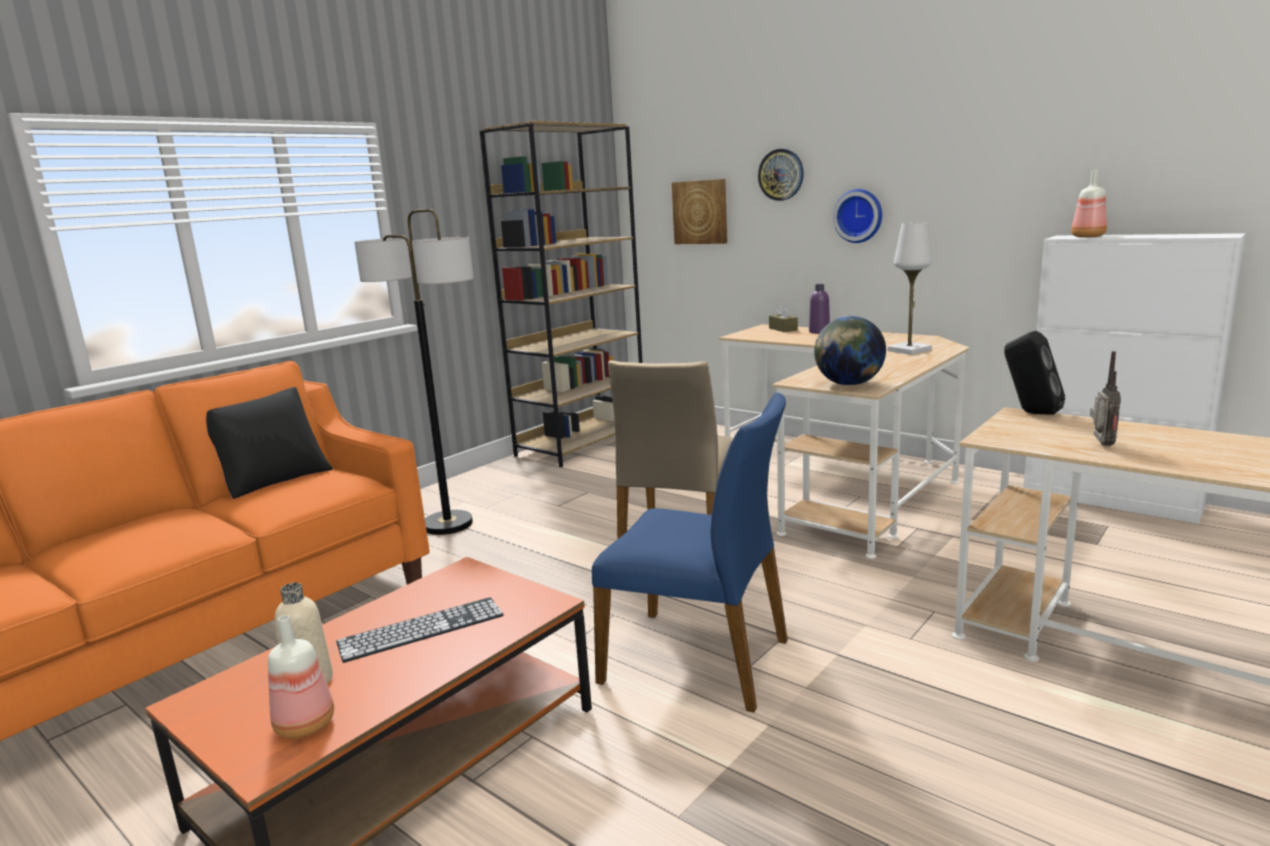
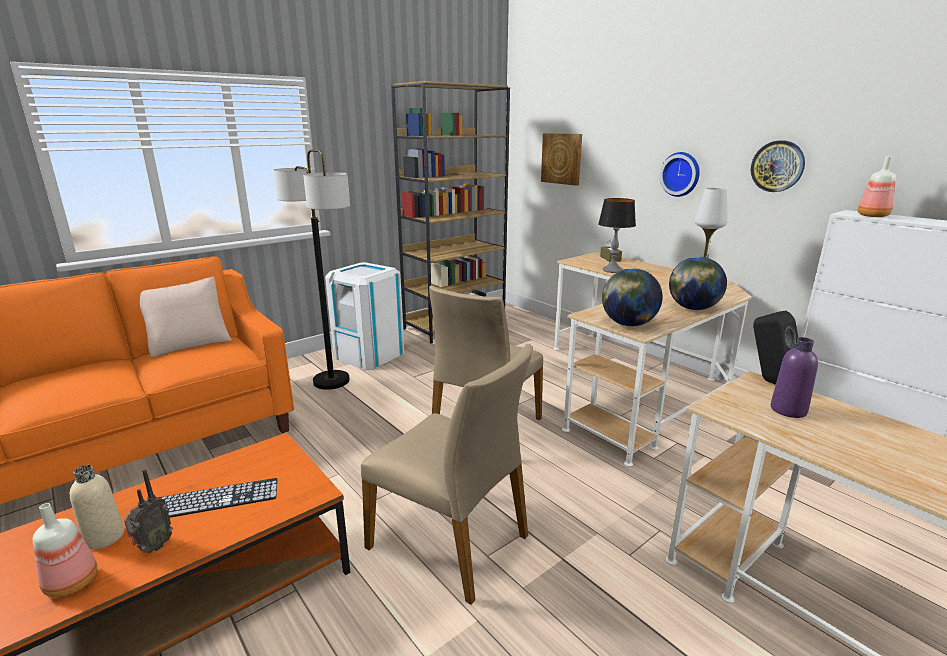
camera: 10 degrees right, 5 degrees up
(273, 478) = (189, 342): black pillow -> beige pillow
(483, 489) = (369, 354): none -> white trash can
(698, 659) = (450, 541): blue chair -> beige chair
(781, 174) = (624, 134): wall clock -> wall clock (777, 166)
(793, 339) = (612, 270): none -> table lamp
(819, 332) = (637, 265): purple bottle -> purple bottle (788, 410)
(911, 363) = (693, 308): none -> globe
(1101, 445) = (818, 435): radio -> radio (153, 547)

